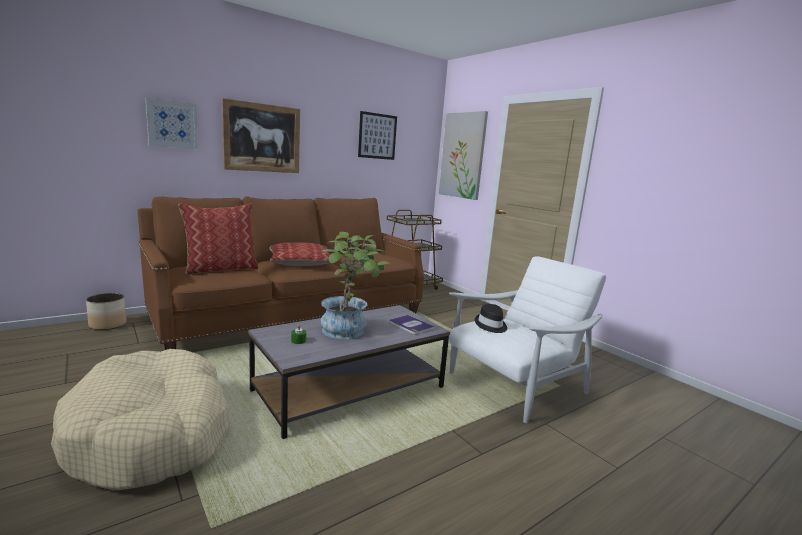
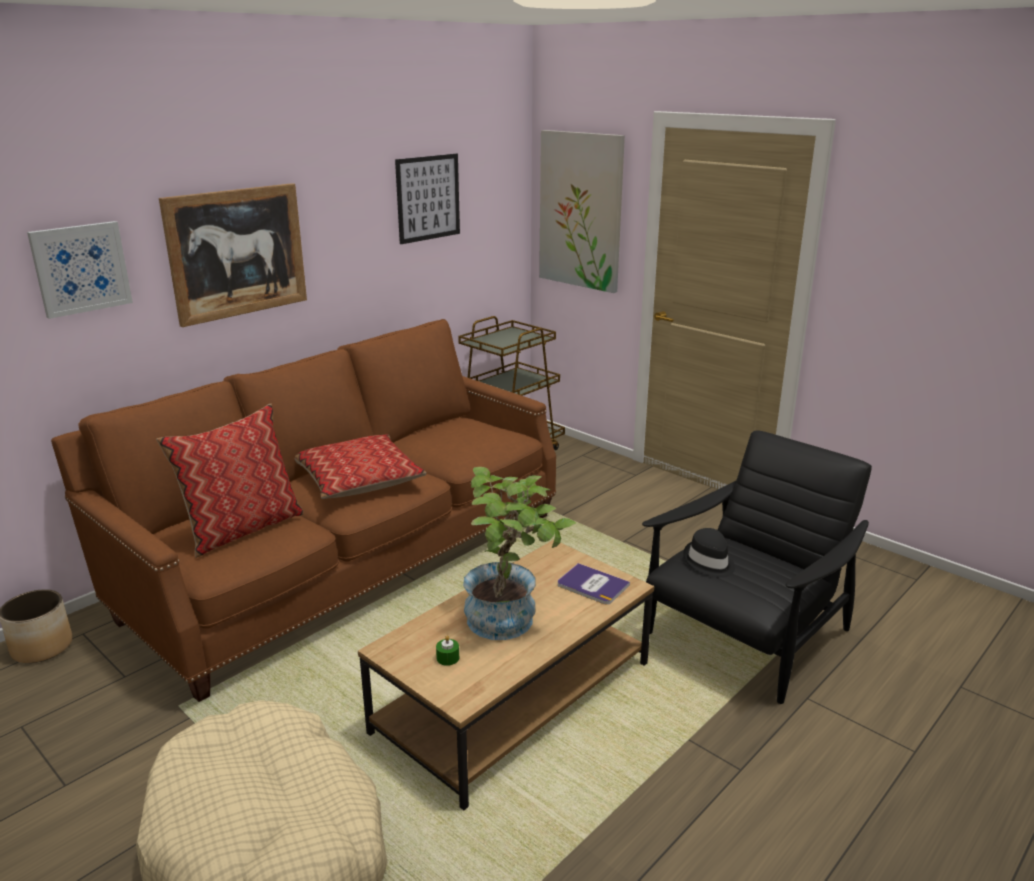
camera: 10 degrees left, 10 degrees up
(350, 389) = (513, 696): grey coffee table -> brown coffee table
(515, 385) = (746, 636): white armchair -> black armchair

